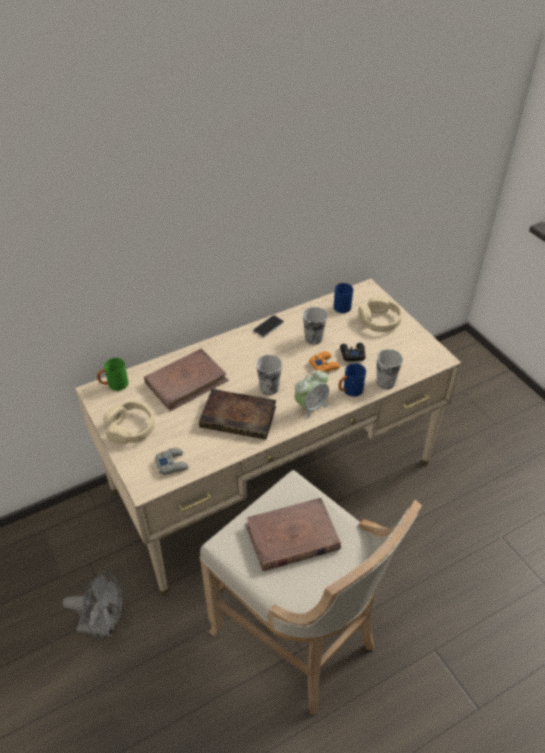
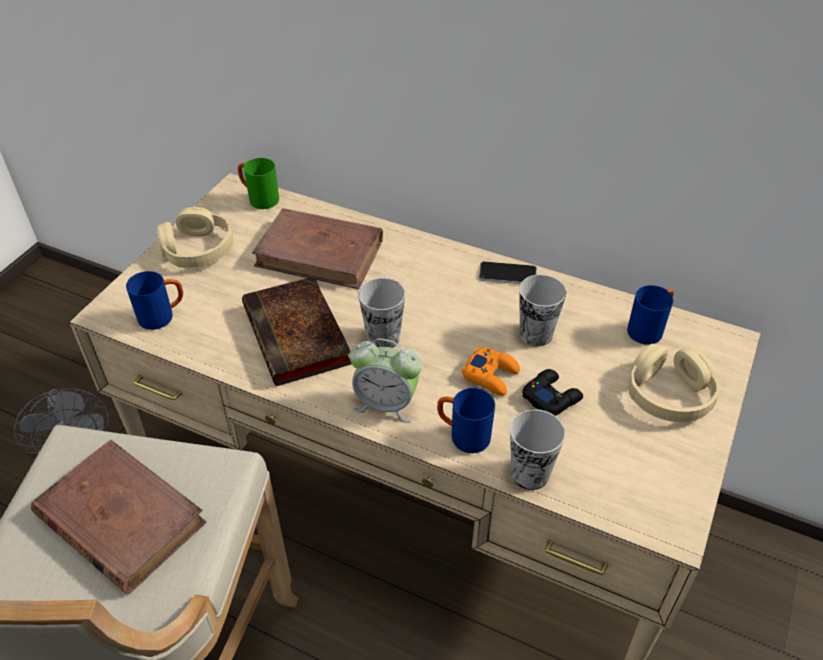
camera: 55 degrees right, 0 degrees up
(172, 464) = (163, 316): grey game controller -> blue mug

